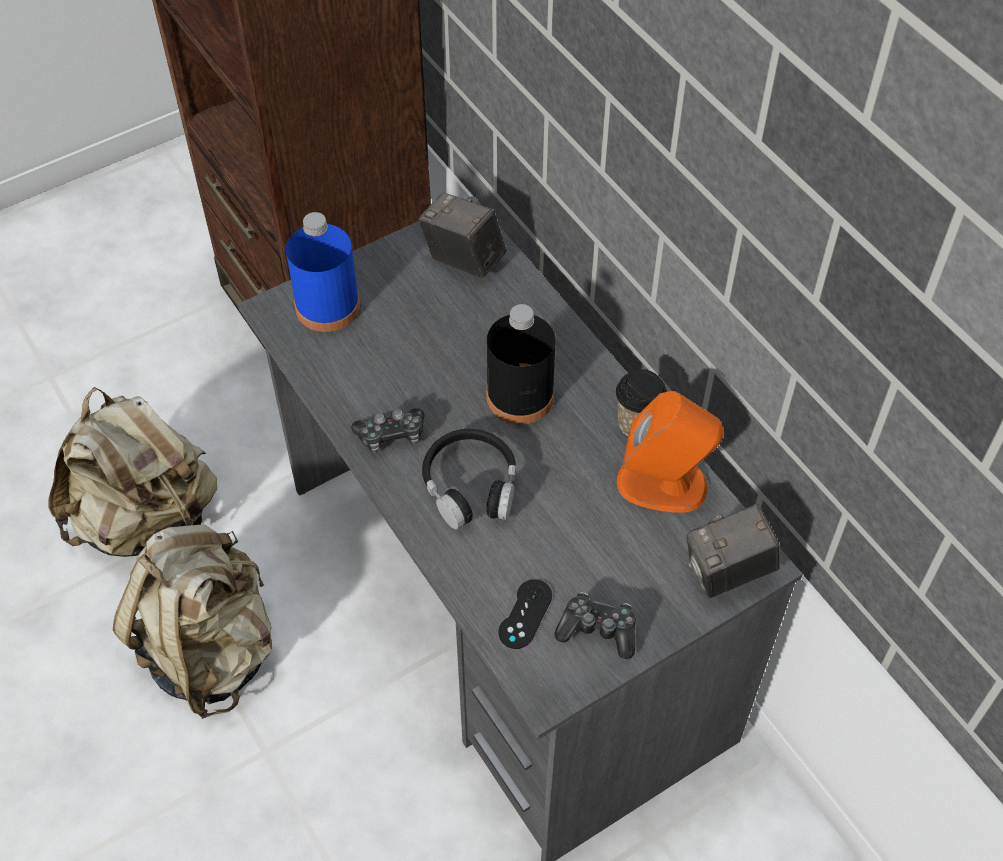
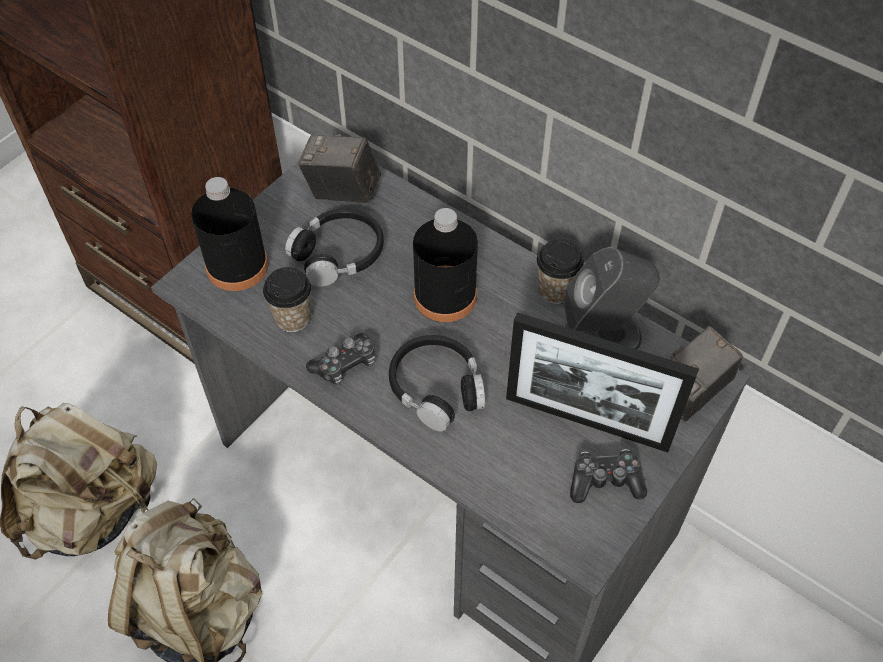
camera: 20 degrees left, 0 degrees up
(327, 306) = (237, 266): blue bottle -> black bottle
(359, 374) = (293, 318): none -> cup
(431, 323) = (338, 254): none -> black headphones
(525, 614) = (536, 488): black game controller -> none
(607, 565) = (587, 421): none -> picture frame
(663, 484) = (601, 335): orange speaker -> grey speaker

